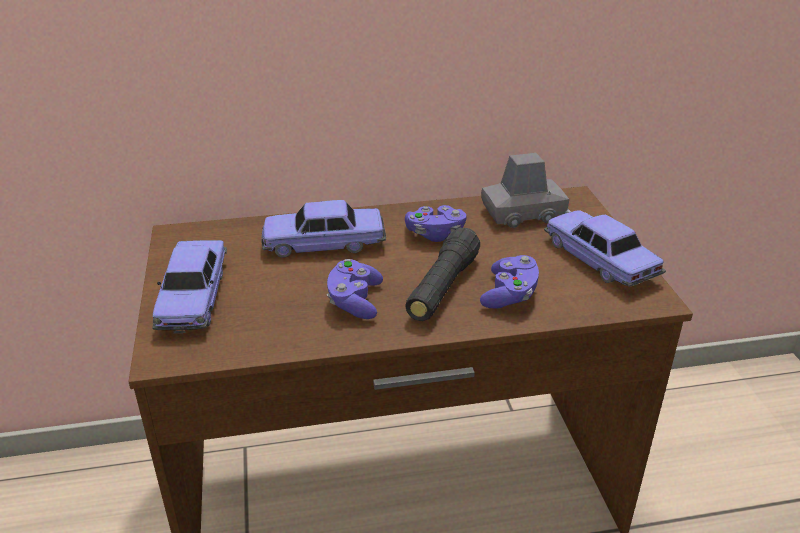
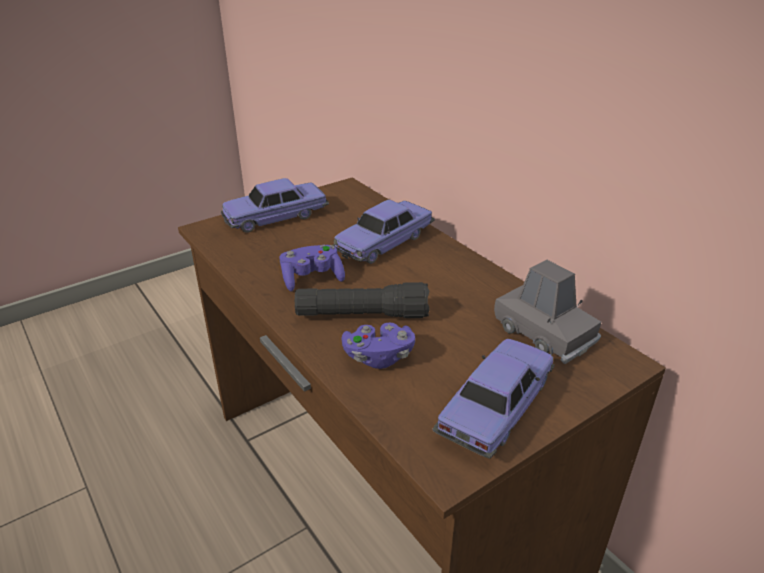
camera: 65 degrees right, 0 degrees up
(324, 243) = (384, 242): toy car -> toy car turned 105 degrees counterclockwise
(435, 234) = (449, 289): purple game controller -> none

